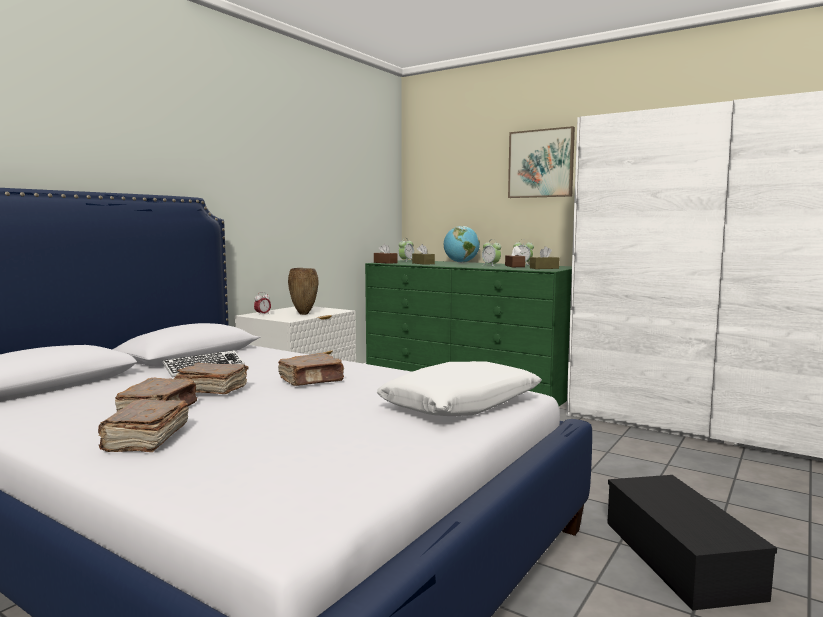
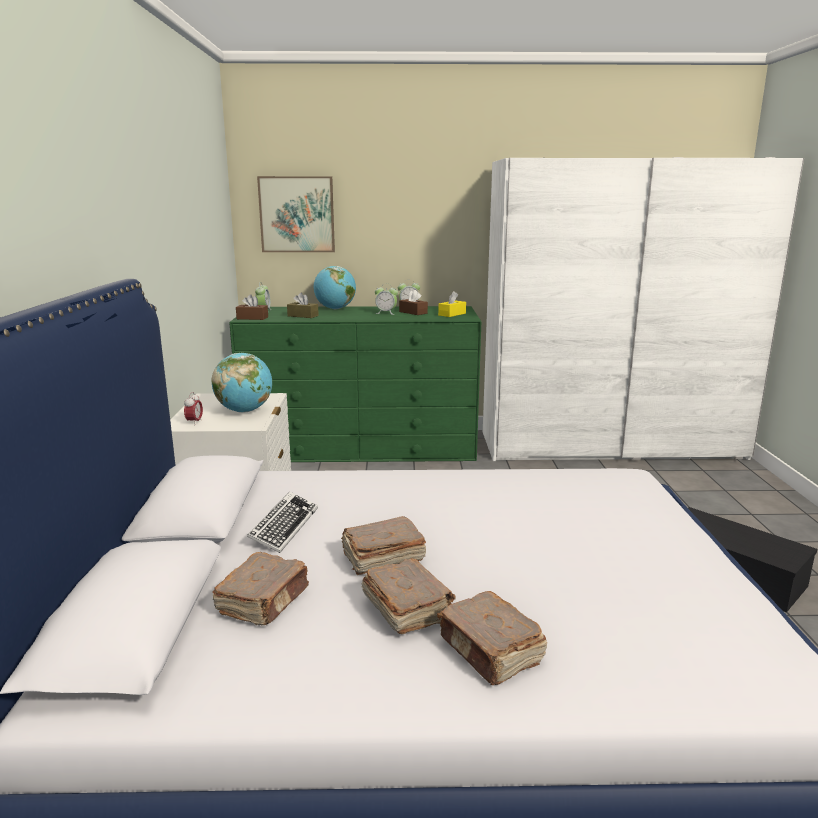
camera: 35 degrees left, 10 degrees up
(304, 314) = (244, 411): brown vase -> globe
(312, 380) = (443, 510): brown book -> brown book (264, 601)
(461, 404) = (622, 502): white pillow -> none
(541, 163) = (420, 194): picture -> picture (297, 214)
(544, 268) = (452, 314): brown tissue box -> yellow tissue box

